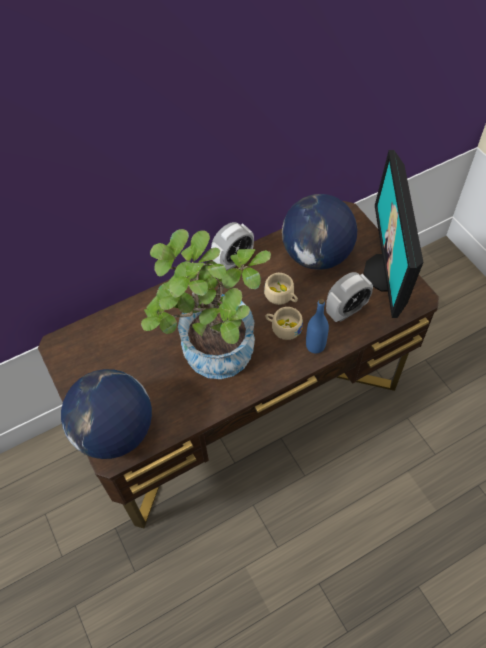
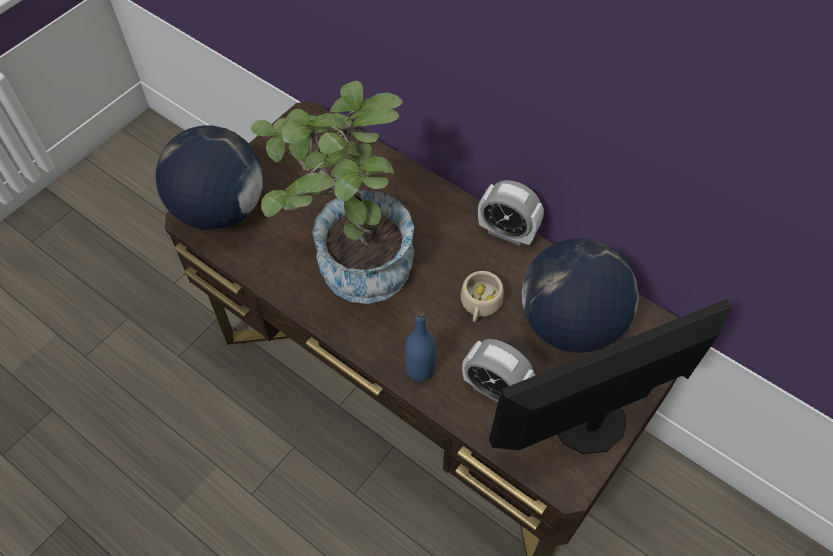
camera: 65 degrees right, 0 degrees up
(283, 327) = (431, 323): beige cup -> none

